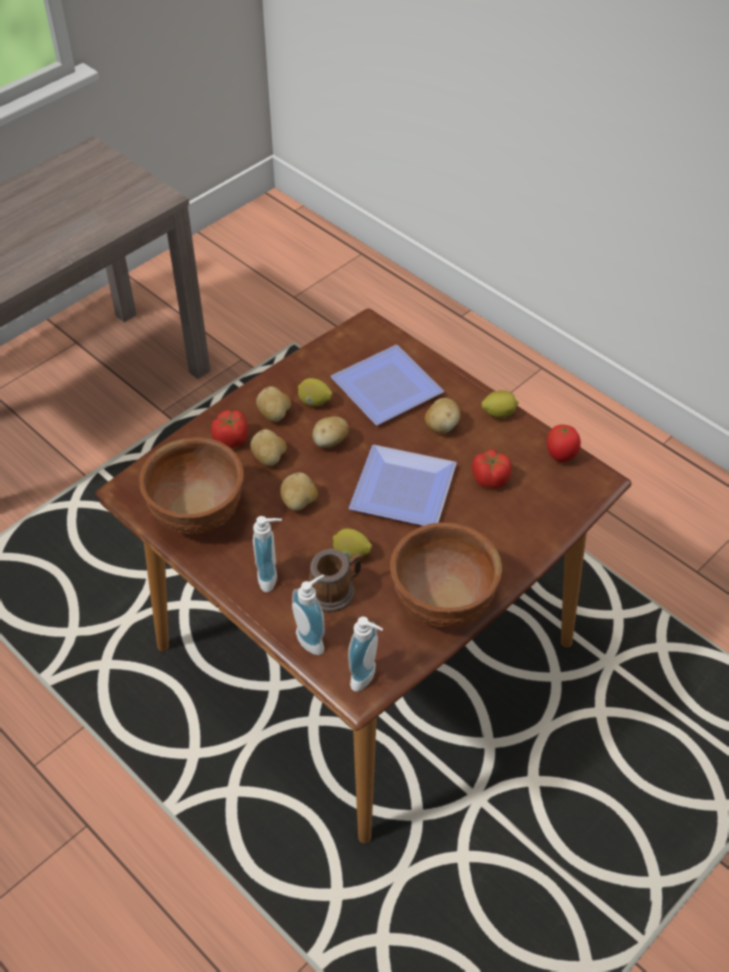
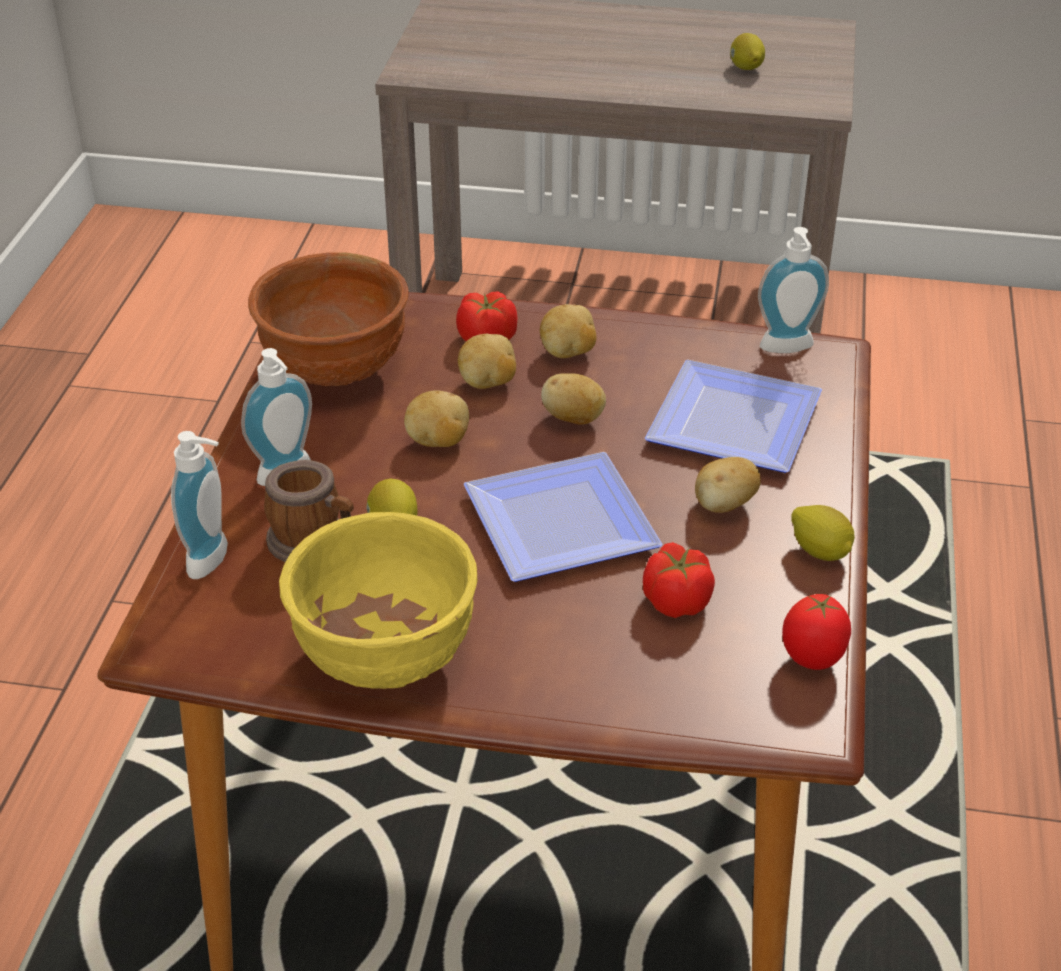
camera: 55 degrees right, 10 degrees down
(314, 402) = (630, 373): lemon -> lemon (746, 68)
(367, 677) = (186, 641): soap dispenser -> soap dispenser (788, 349)
(441, 602) = (385, 656): brown bowl -> yellow bowl

